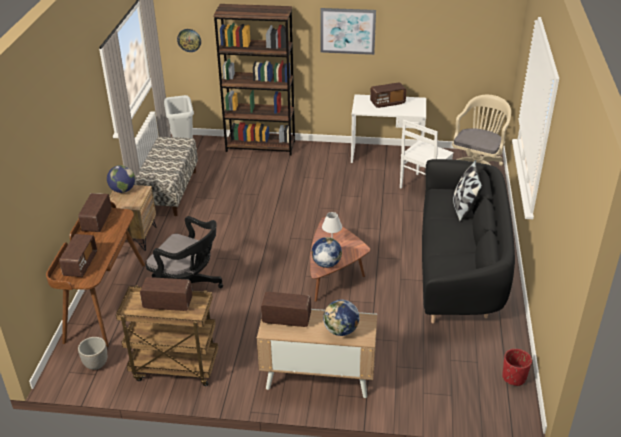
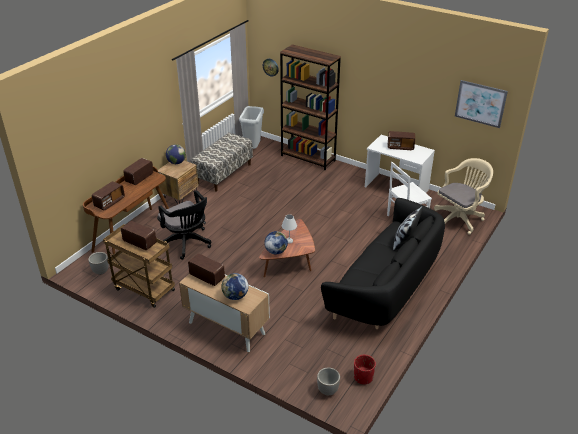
camera: 25 degrees right, 0 degrees up
(347, 31) = (379, 83): picture -> picture (480, 103)
(488, 407) = (328, 390): none -> planter

